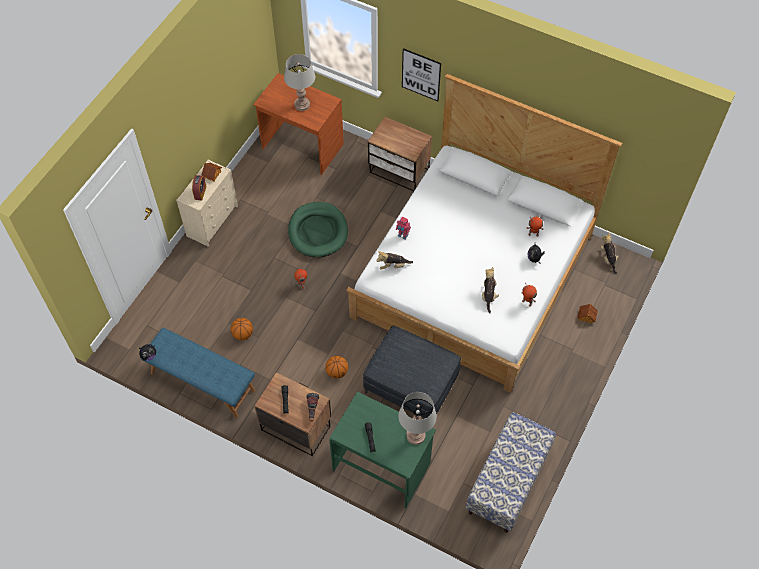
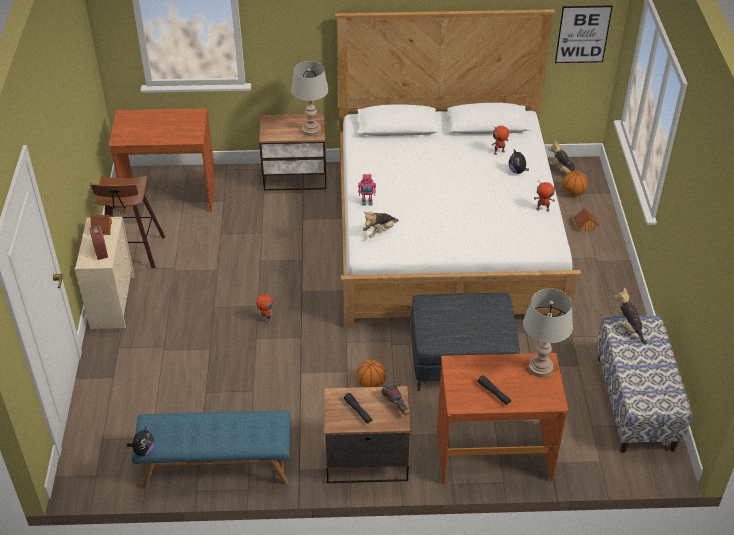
camera: 30 degrees left, 15 degrees down
(243, 334) = (232, 396): basketball -> basketball (573, 193)
(248, 187) = (134, 253): none -> stool
(302, 105) = (166, 127): grey table lamp -> grey table lamp (311, 130)
(318, 231) = (246, 263): green dog bed -> none
(382, 466) = (493, 452): green desk -> brown desk
(421, 74) = (300, 32): picture -> picture (583, 34)
(488, 295) = (499, 218): plush toy -> plush toy (628, 327)

